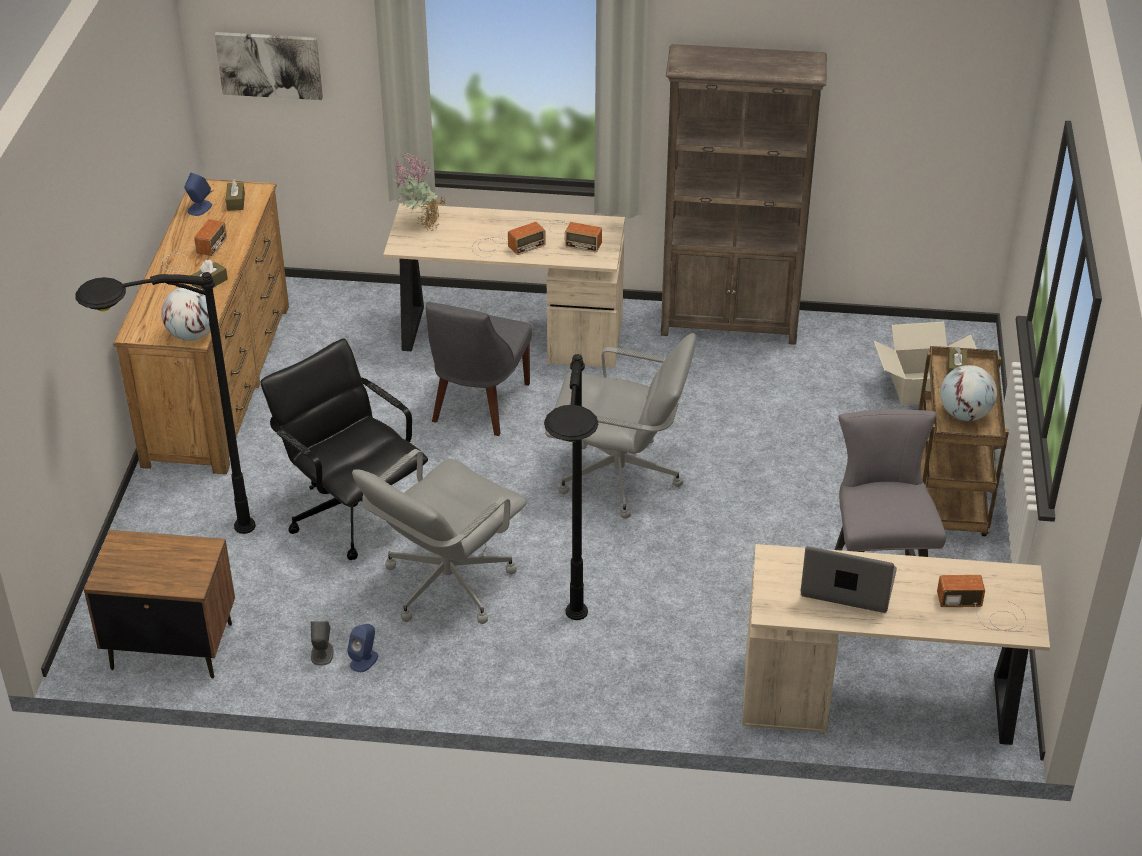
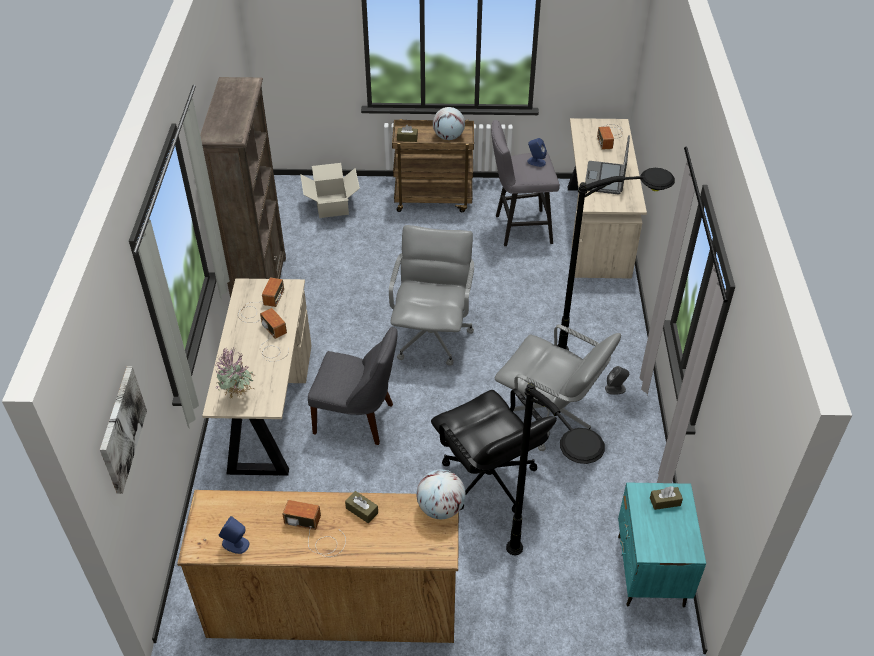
camera: 95 degrees left, 5 degrees up
(171, 646) = (650, 571): brown nightstand -> turquoise nightstand
(236, 202) = (226, 515): brown tissue box -> brown tissue box (665, 501)
(322, 654) = (632, 477): grey speaker -> grey speaker (615, 389)
(353, 513) = (488, 480): black office chair -> black office chair turned 75 degrees counterclockwise
(364, 660) = (631, 453): blue speaker -> blue speaker (536, 162)

